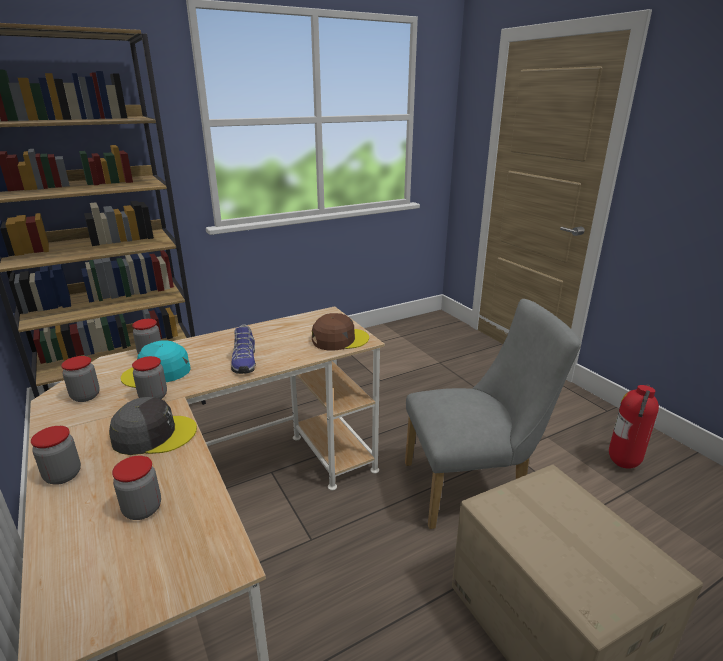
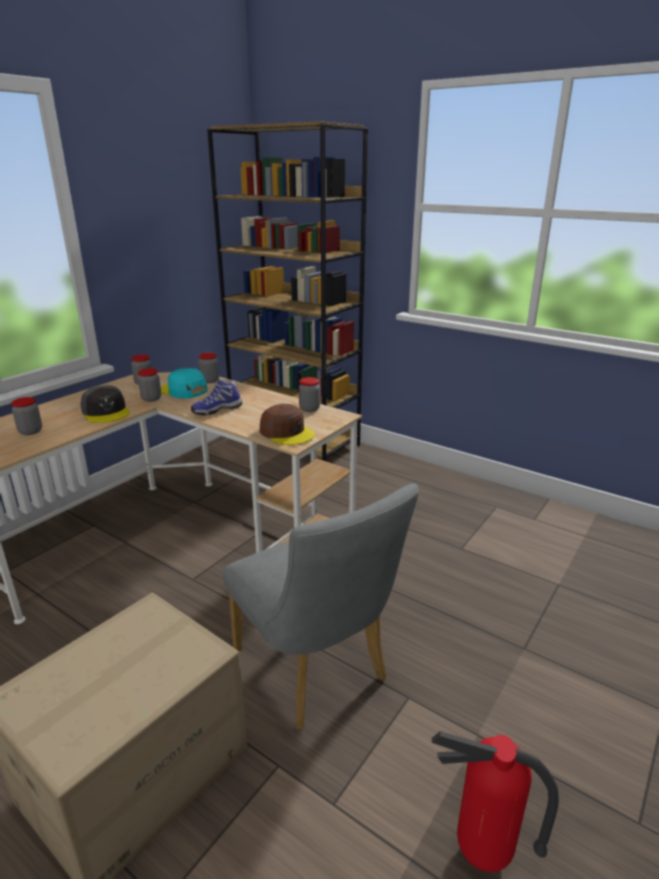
camera: 65 degrees right, 0 degrees up
(63, 475) = (60, 404): jar -> jar (309, 409)

